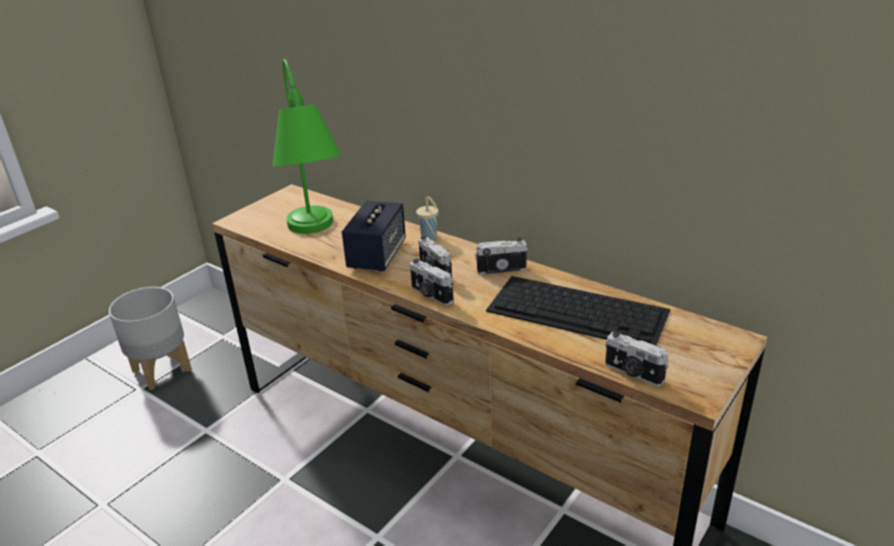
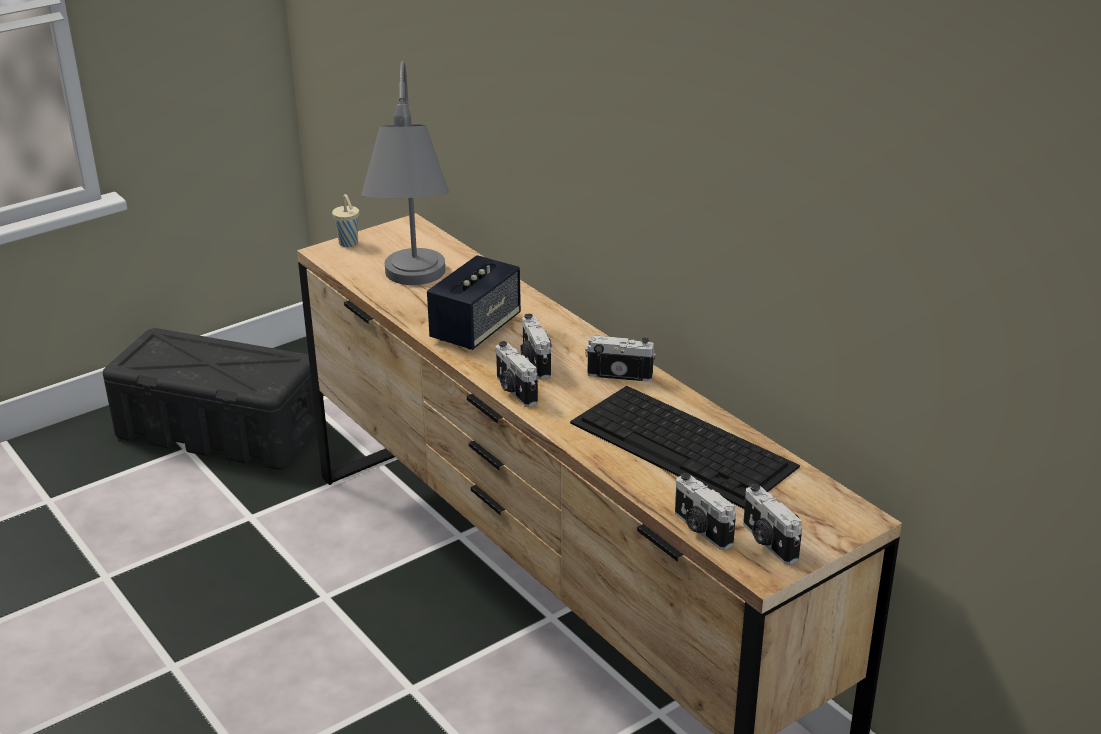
camera: 15 degrees right, 0 degrees up
(162, 370) = (221, 430): grey planter -> black storage box
(315, 237) = (412, 291): green table lamp -> grey table lamp
(429, 237) = (554, 316): beige cup -> beige cup (349, 244)
(687, 372) = (768, 542): none -> camera

